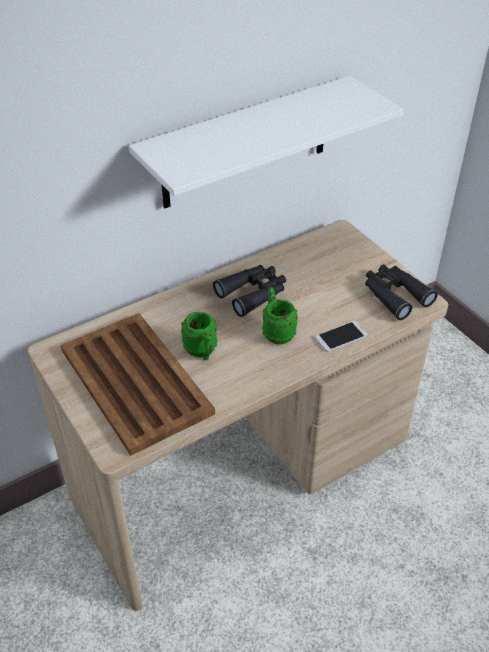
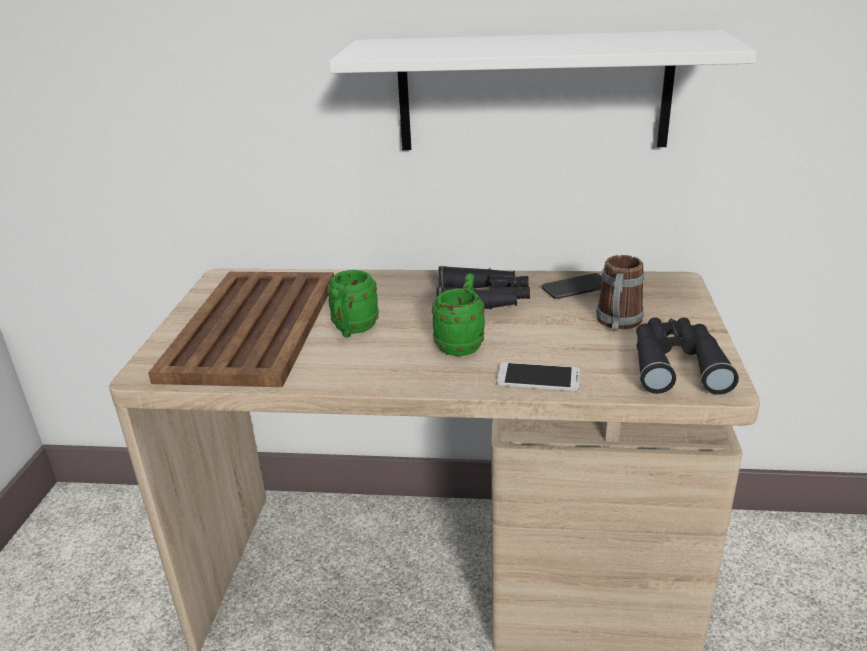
camera: 40 degrees right, 15 degrees down
(293, 259) = (576, 287): none -> phone
(341, 278) = (617, 323): none -> mug

